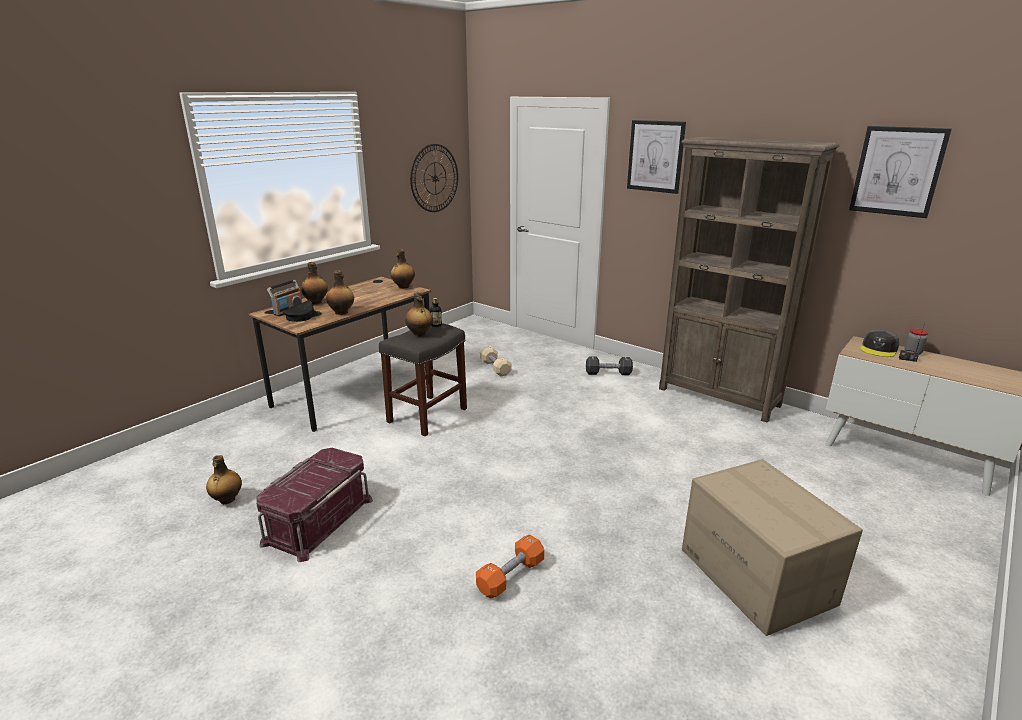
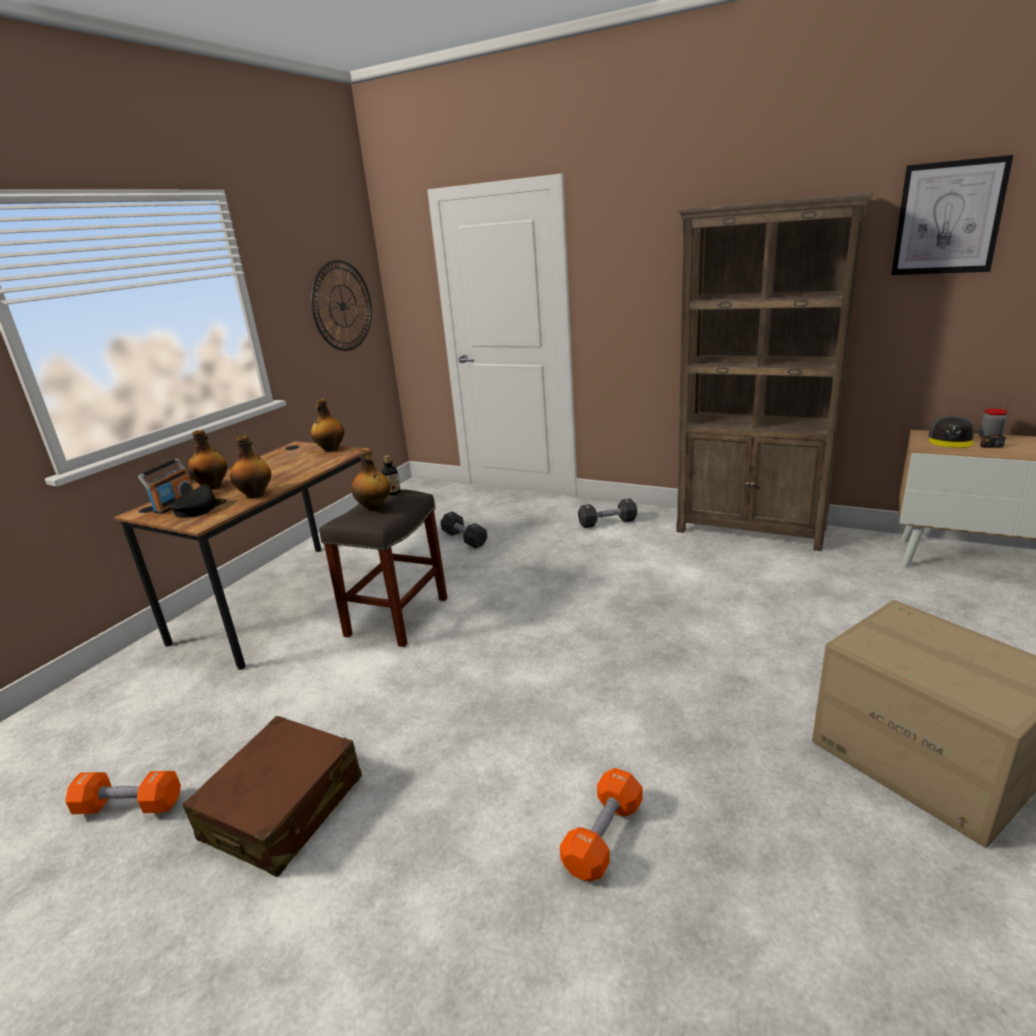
camera: 10 degrees left, 0 degrees up
(227, 500) = (130, 806): bottle -> orange dumbbell
(317, 520) = (284, 808): red storage box -> brown suitcase
(495, 368) = (464, 539): beige dumbbell -> black dumbbell
(655, 156) = (632, 241): picture -> none

